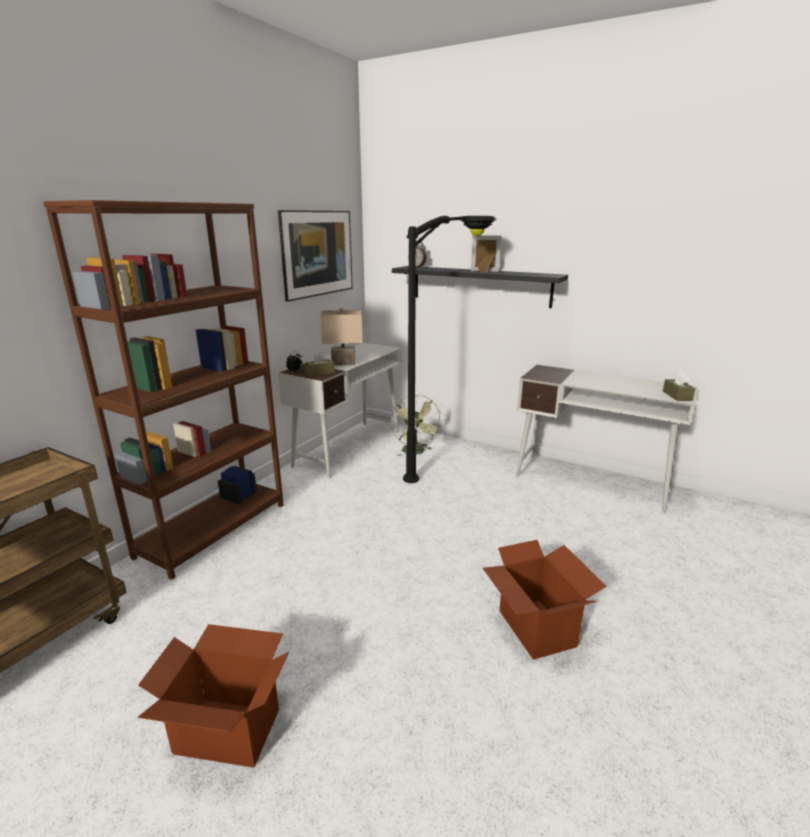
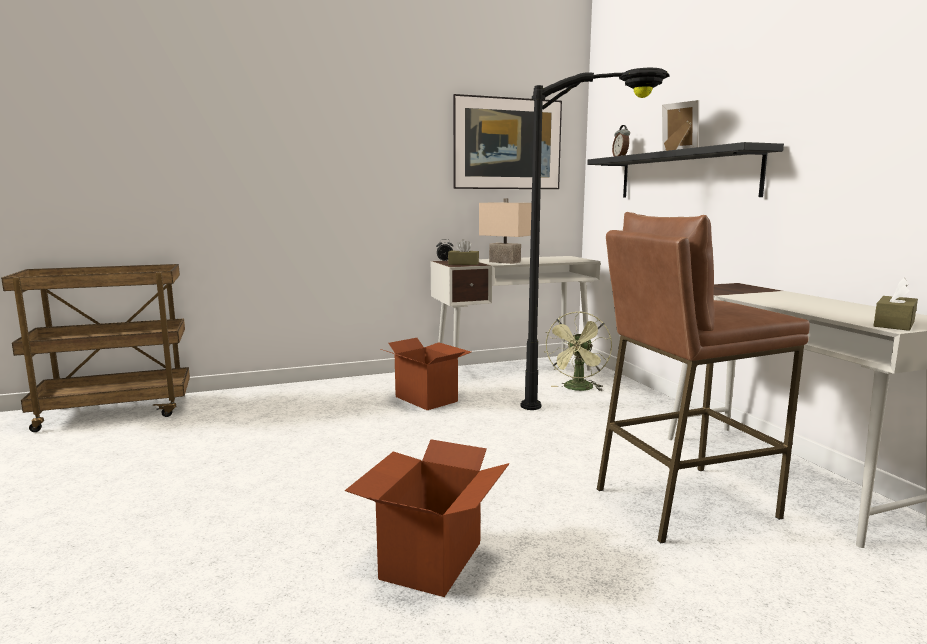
camera: 40 degrees right, 10 degrees down
(213, 529) = (309, 390): brown bookcase -> none
(228, 730) = (111, 496): cardboard box -> cardboard box (427, 399)
(579, 519) = (683, 502): none -> brown stool

